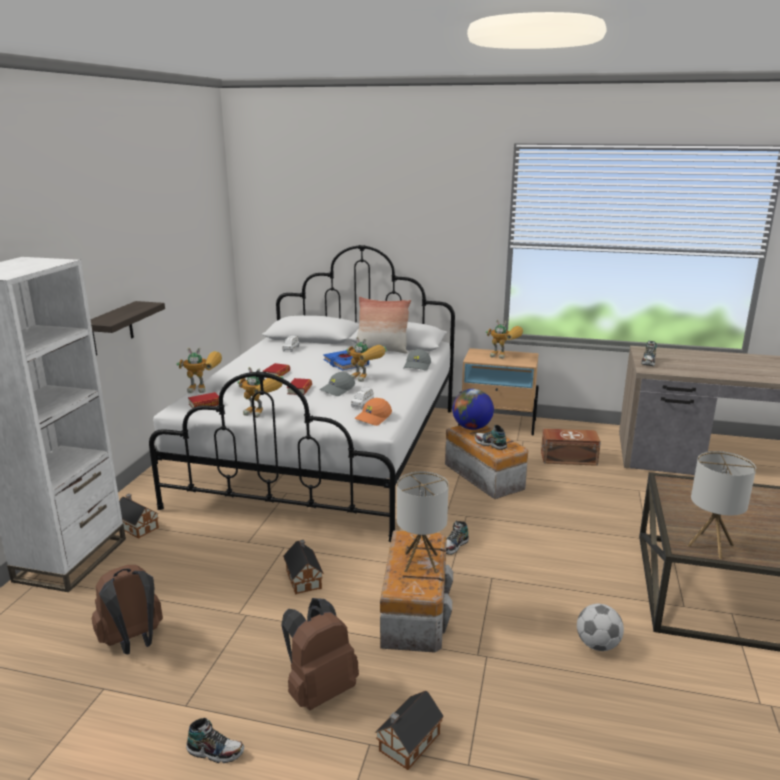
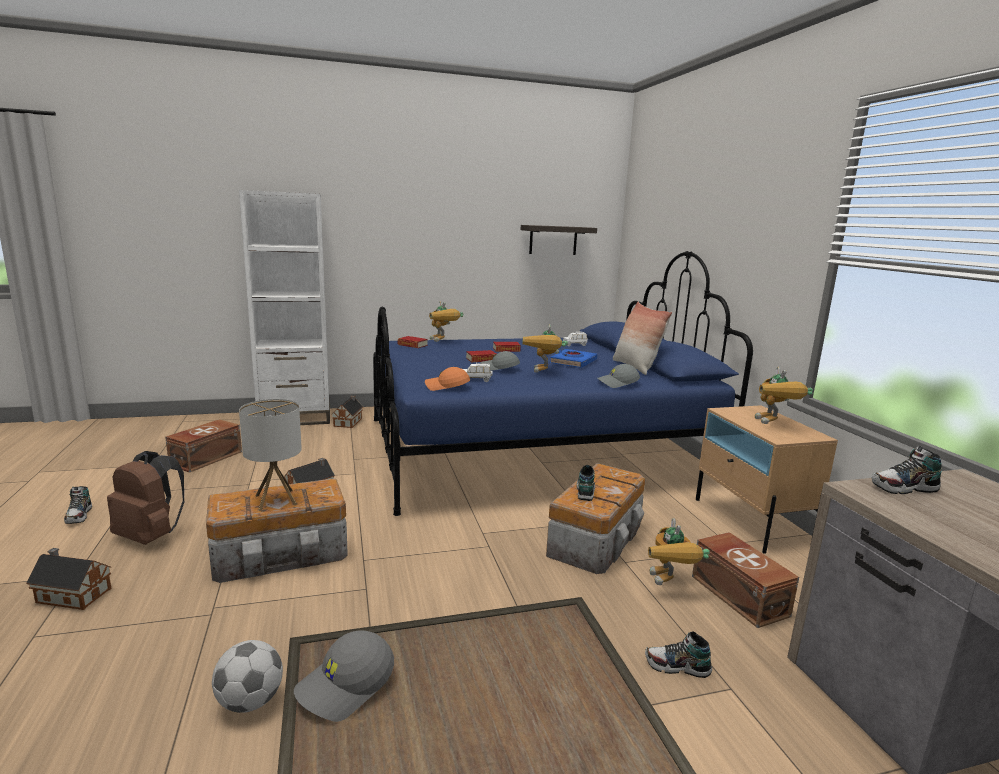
camera: 60 degrees right, 5 degrees down
(111, 329) = (411, 275): shelf -> shelf (553, 240)
(133, 642) = (205, 458): brown backpack -> brown storage box
(263, 414) = (413, 359): toy robot -> toy robot (669, 584)
(326, 454) = (534, 451): white bed -> blue bed
(454, 546) = (416, 552): shoe -> shoe (677, 667)
(472, 427) = (616, 474): globe -> none
(710, 545) = (346, 686): table lamp -> grey cap

